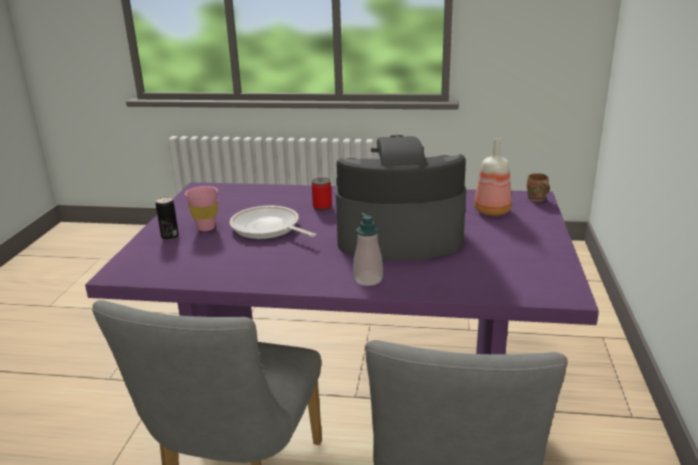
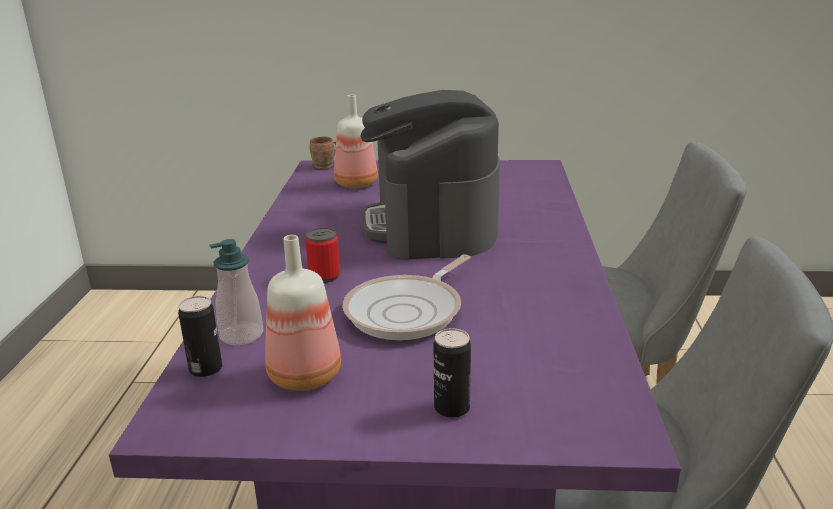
camera: 95 degrees left, 0 degrees up
(206, 228) = (407, 372): pink cup -> none
(219, 207) = (303, 375): none -> bottle
(237, 189) = (206, 369): none -> can
(368, 279) = (549, 236): soap dispenser -> soap dispenser (241, 335)

